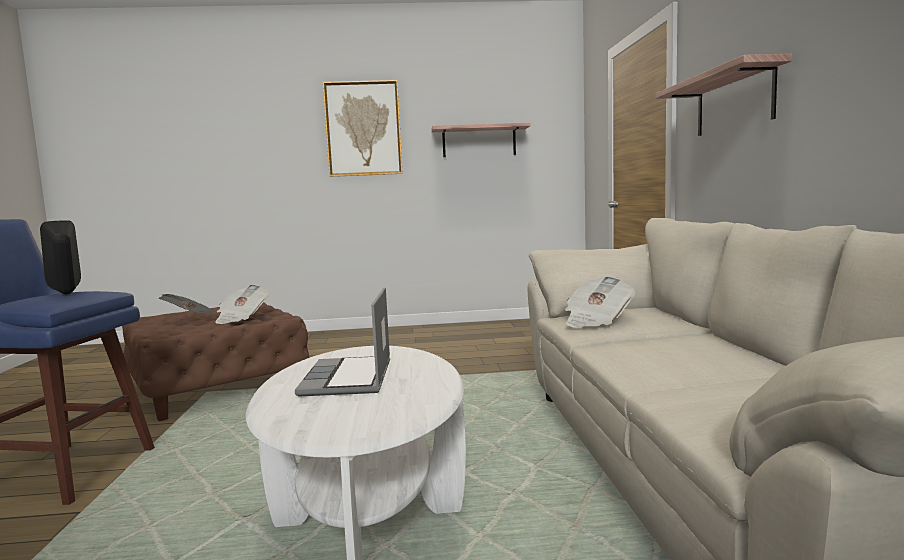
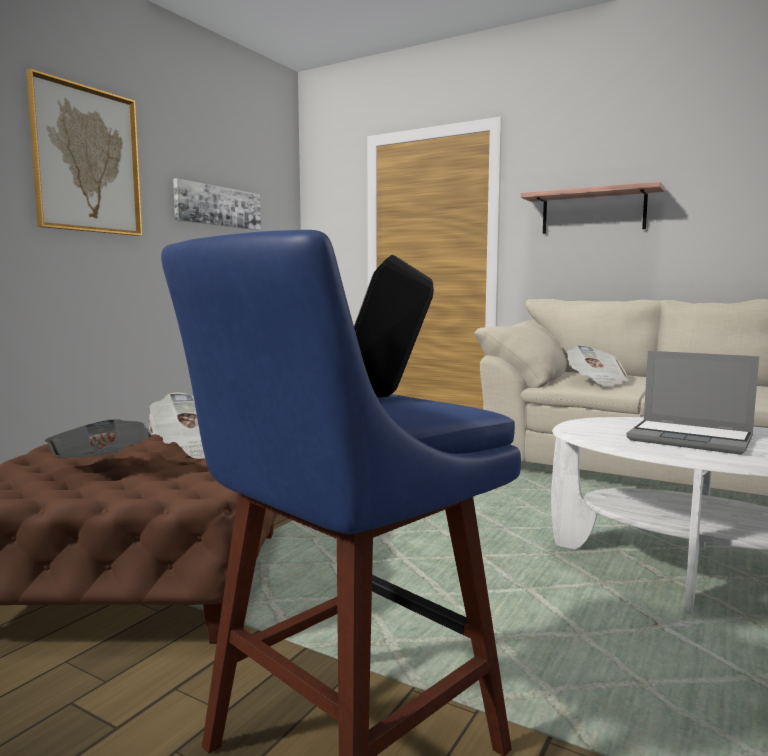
camera: 55 degrees left, 0 degrees up
(479, 141) = (218, 206): shelf -> picture

